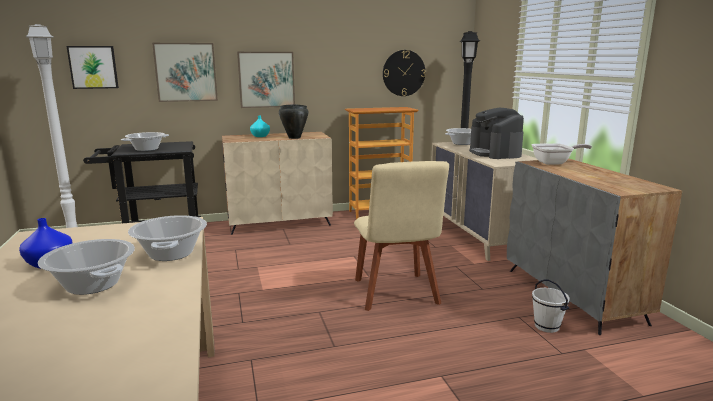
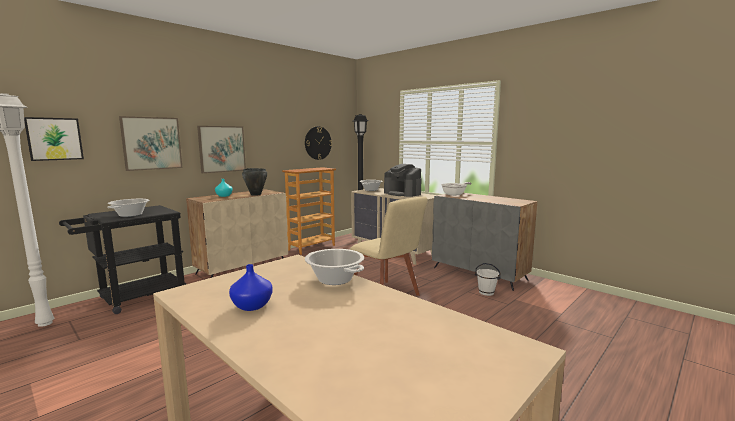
camera: 30 degrees left, 5 degrees down
(93, 284) = (326, 309): cooking pot -> none

